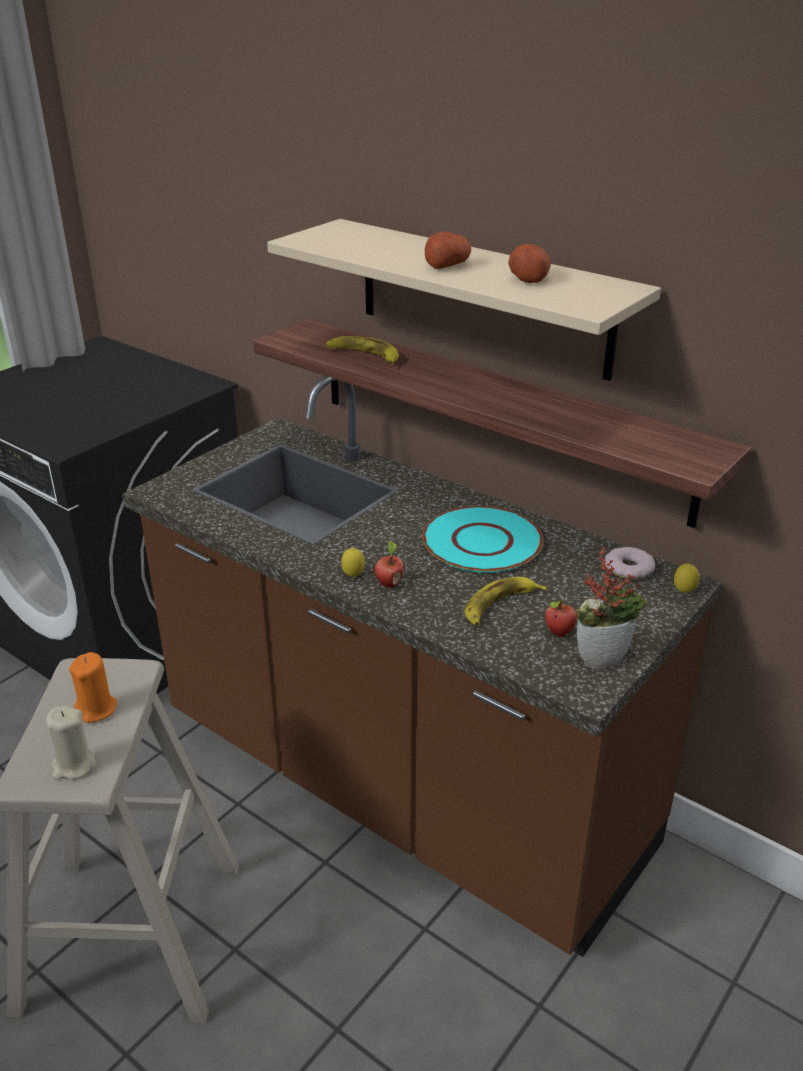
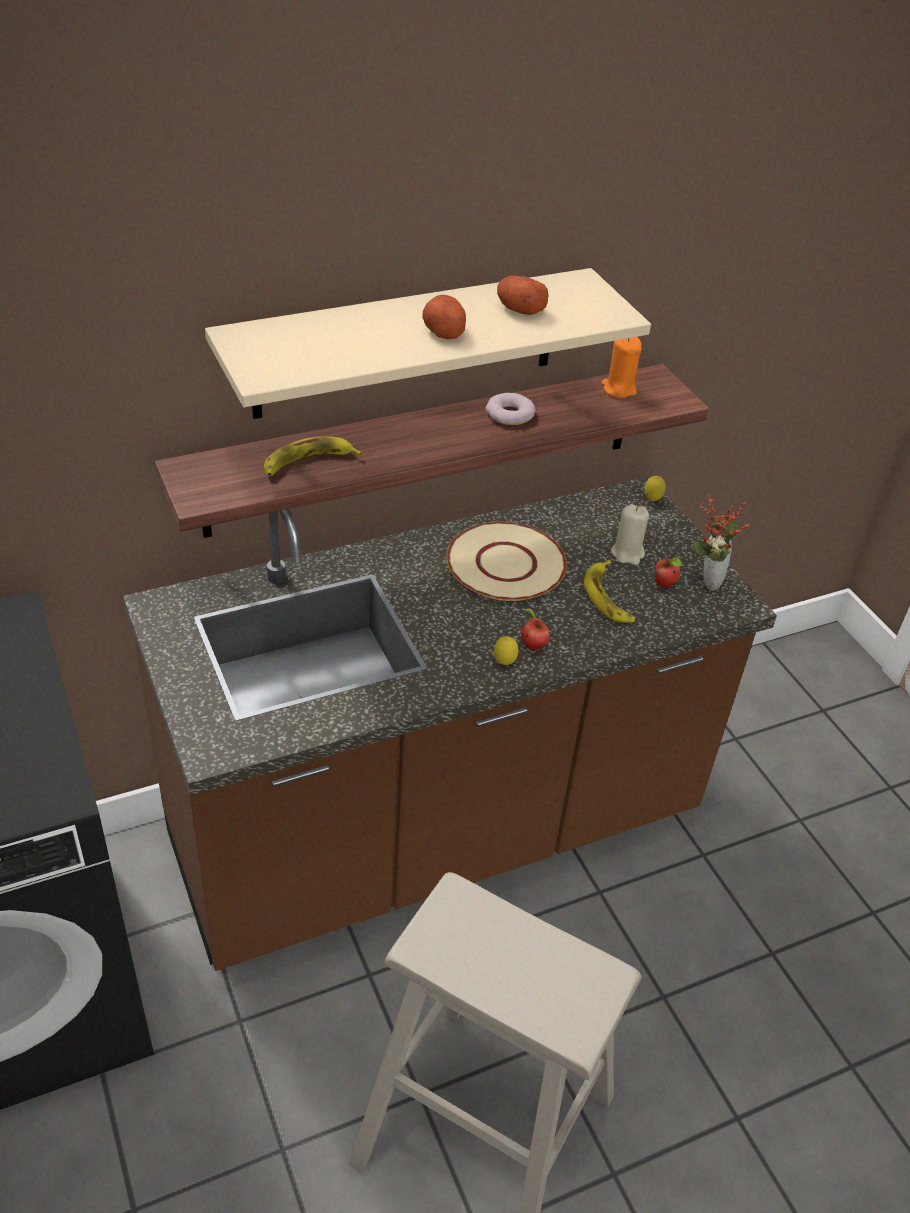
camera: 65 degrees left, 10 degrees up
(74, 766) = (578, 985): beige candle -> beige candle (627, 553)
(96, 709) = (499, 945): orange candle -> orange candle (618, 389)
(482, 542) = (506, 564): turquoise plate -> beige plate
(628, 568) = (602, 508): donut -> donut (510, 414)

